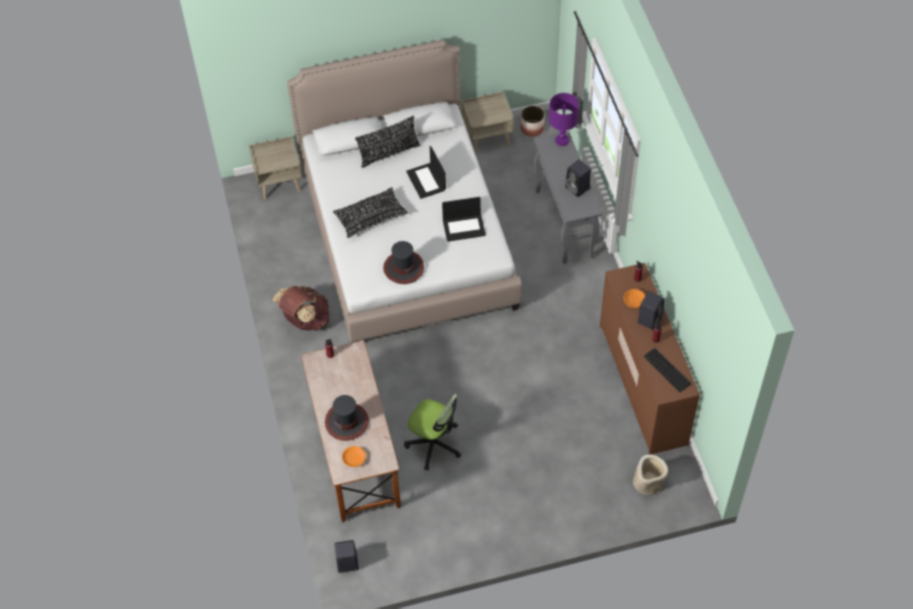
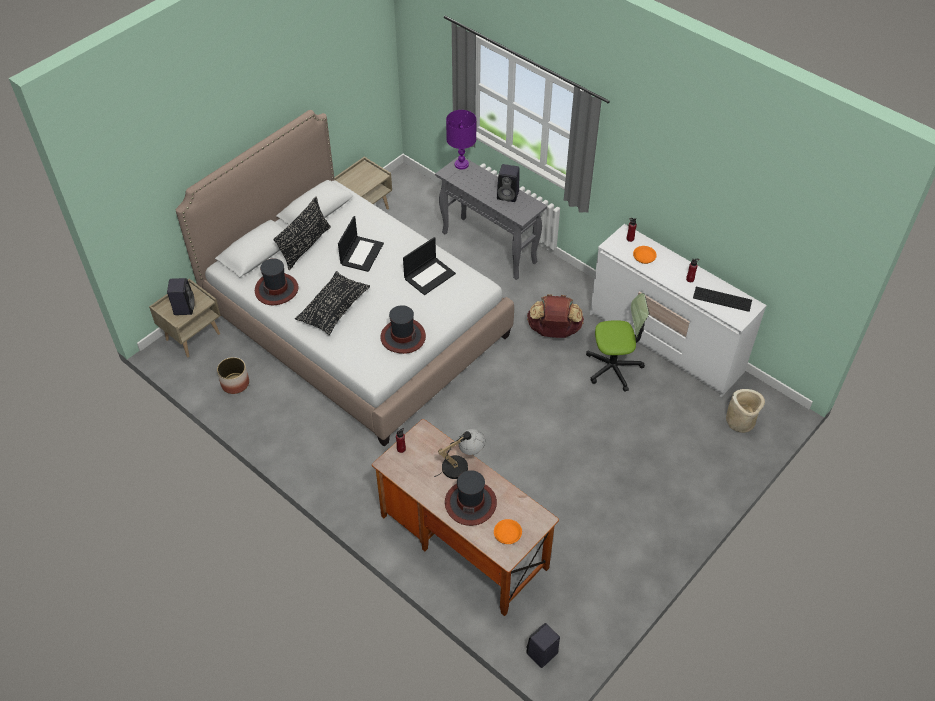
camera: 35 degrees left, 5 degrees down
(305, 320) = (316, 446): brown backpack -> brown backpack (554, 331)
(341, 179) = (276, 289): none -> hat
(363, 390) = (461, 465): none -> table lamp
(426, 181) = (361, 253): laptop -> laptop turned 105 degrees counterclockwise
(434, 444) = (531, 491): office chair -> office chair (613, 368)
(532, 128) = (397, 186): planter -> planter (235, 383)
(642, 385) = (665, 343): brown dresser -> white dresser
(650, 319) = (670, 265): black speaker -> black speaker (184, 307)

